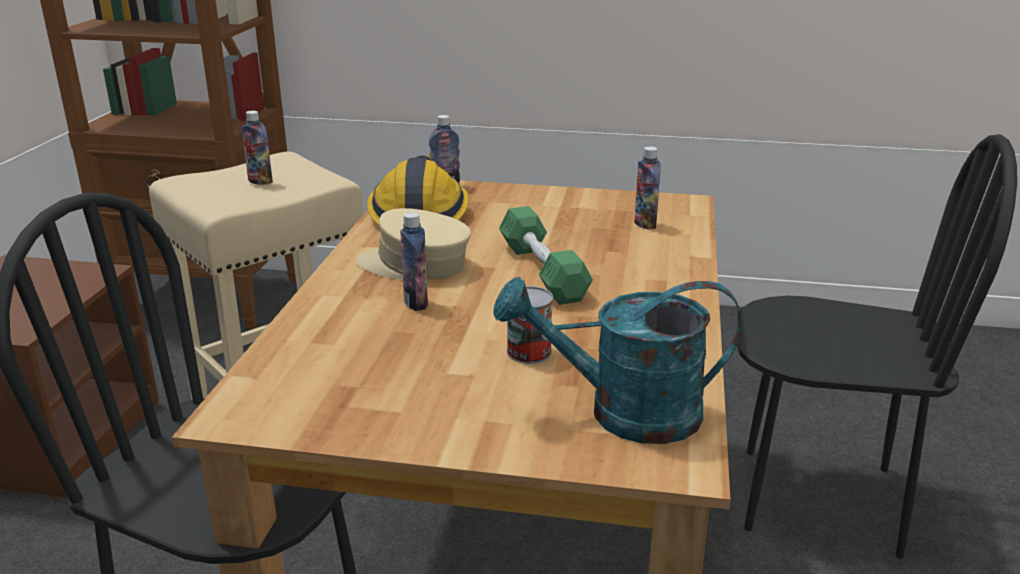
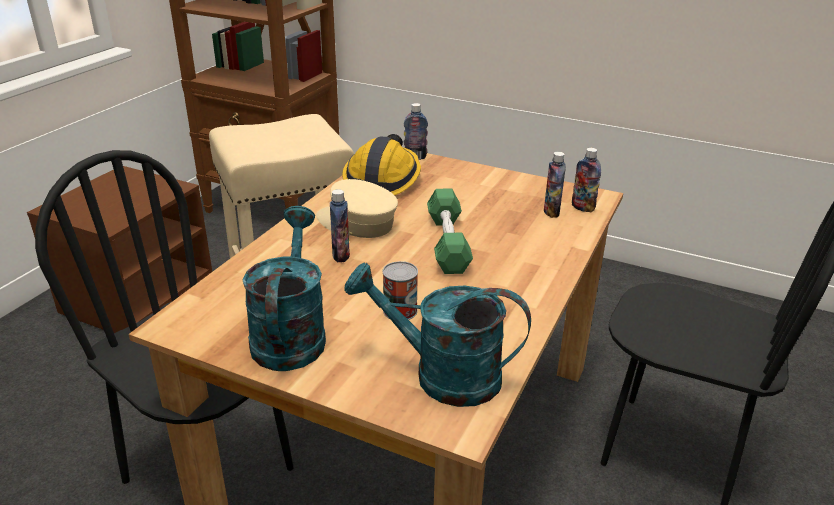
camera: 15 degrees right, 5 degrees up
(260, 181) = (283, 137): bottle -> bottle (582, 207)
(402, 400) = (290, 334): none -> turquoise watering can

